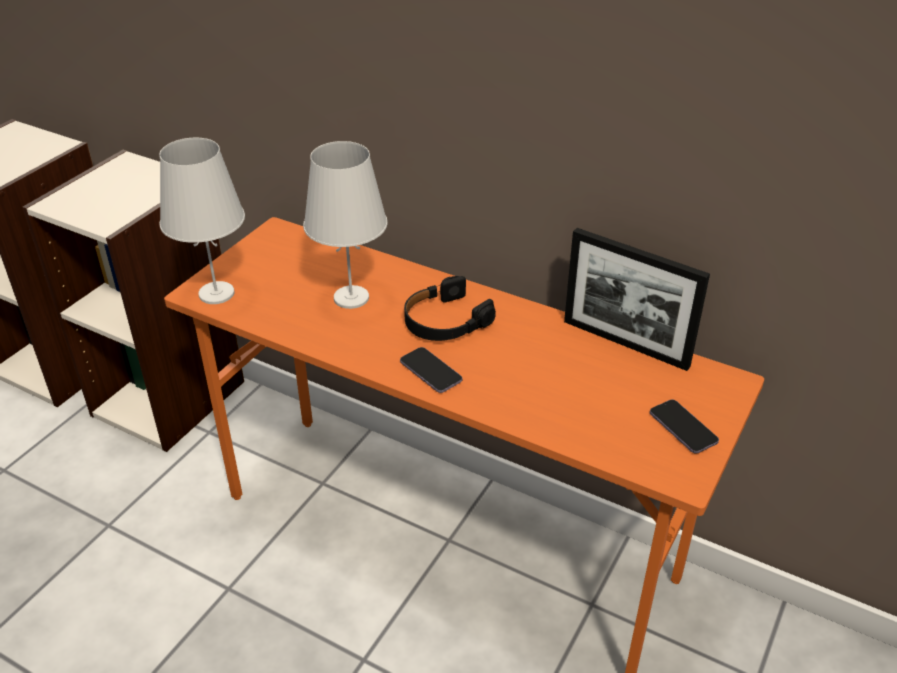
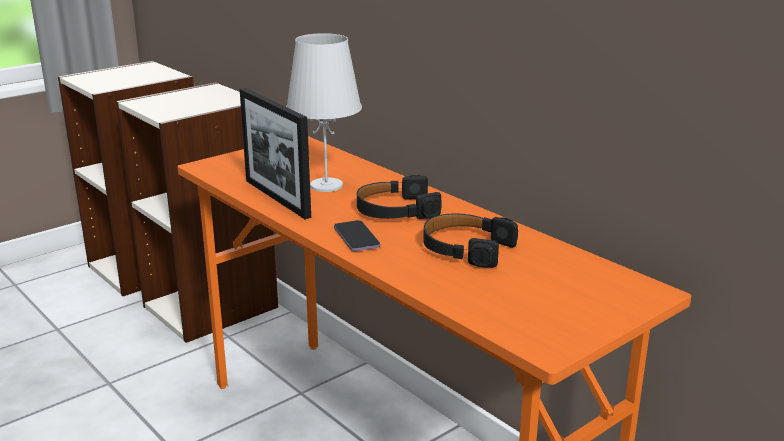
camera: 20 degrees right, 15 degrees down
(216, 293) = (219, 168): white table lamp -> none
(543, 362) = (466, 248): none -> black headphones
(625, 343) = (558, 249): picture frame -> picture frame (277, 198)
(683, 428) = (574, 314): phone -> none

